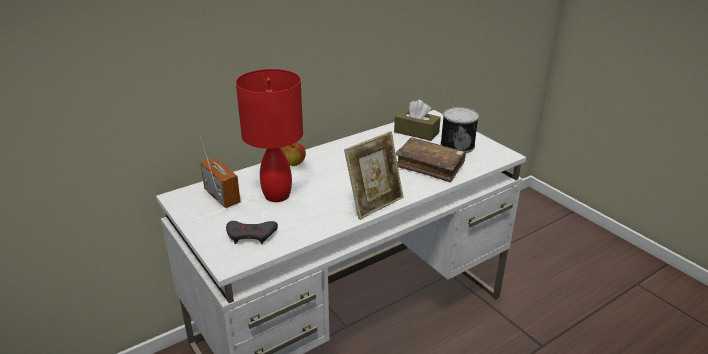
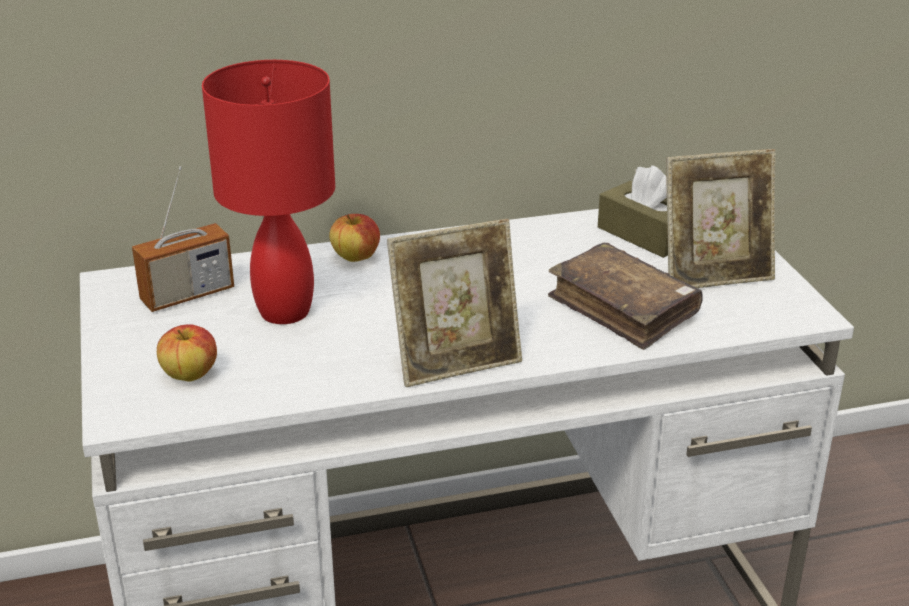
camera: 20 degrees right, 0 degrees up
(222, 196) = (187, 295): radio -> radio turned 75 degrees clockwise
(251, 235) = (190, 375): grey game controller -> apple
(457, 145) = (714, 275): can -> picture frame

